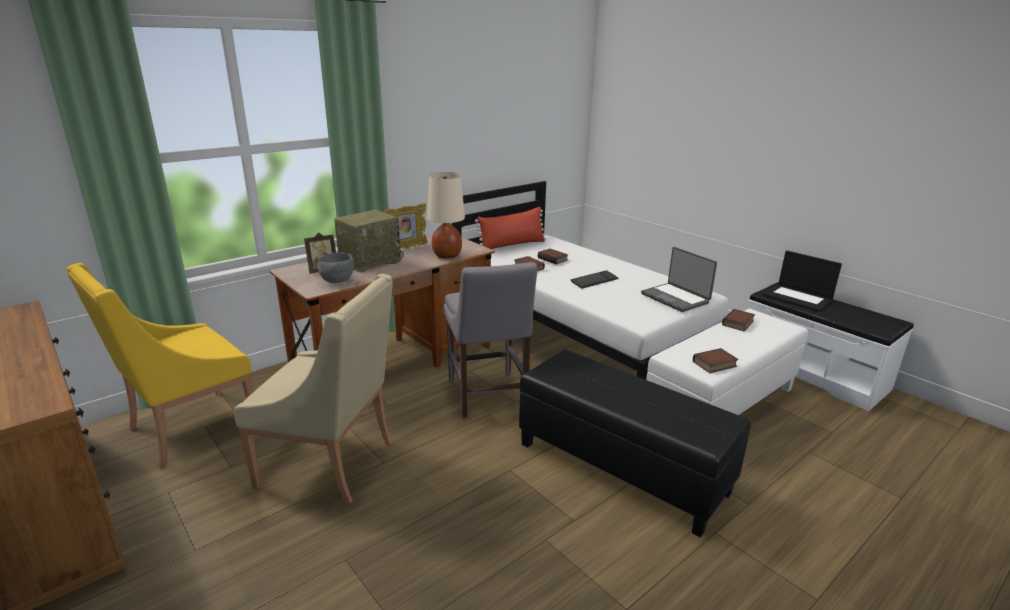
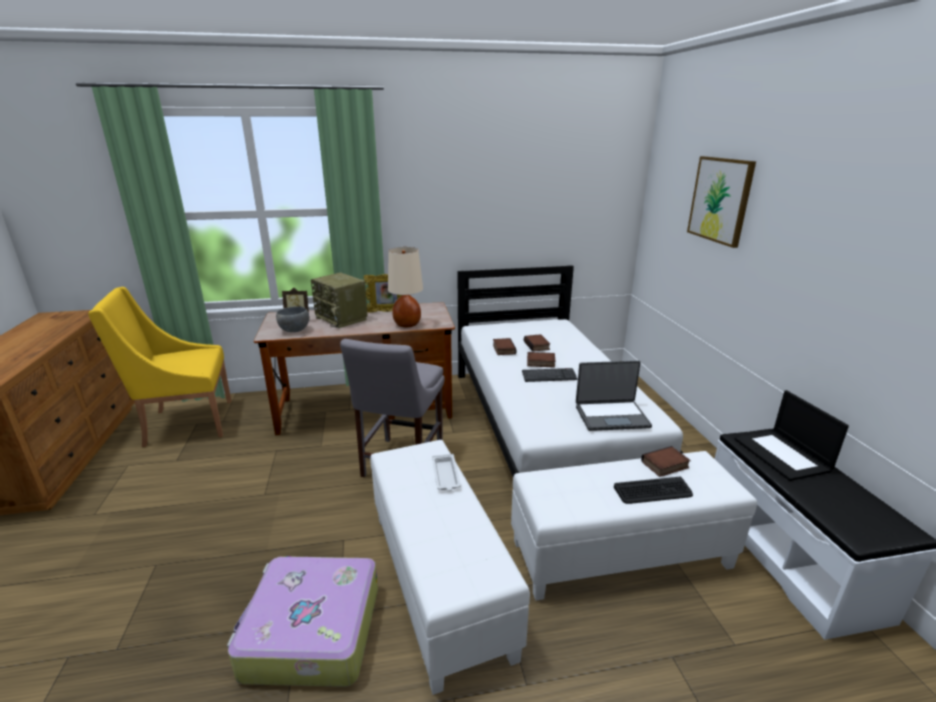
camera: 30 degrees right, 0 degrees up
(331, 463) = (232, 481): beige armchair -> none
(370, 261) = (342, 318): radio -> radio turned 60 degrees clockwise
(512, 245) = (519, 324): red pillow -> none
(566, 542) = (311, 632): none -> suitcase
(606, 372) = (446, 475): none -> white tray
(622, 467) = (440, 580): black ottoman -> white ottoman
(676, 298) = (611, 416): laptop -> laptop turned 90 degrees counterclockwise
(688, 109) = (720, 200): none -> picture
(714, 365) = (570, 505): book -> book (540, 363)
(751, 341) = (653, 491): none -> keyboard

